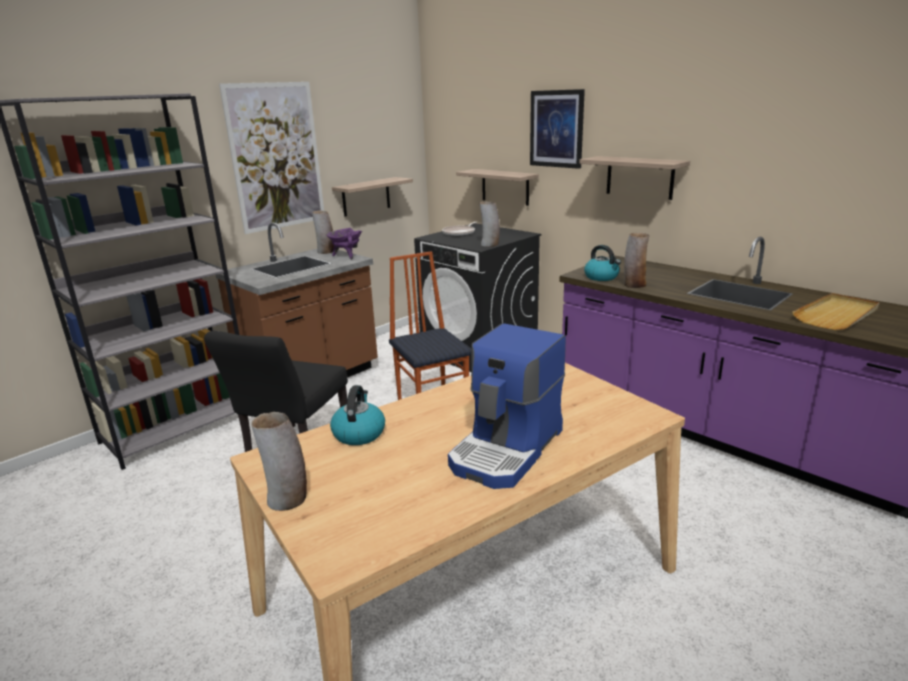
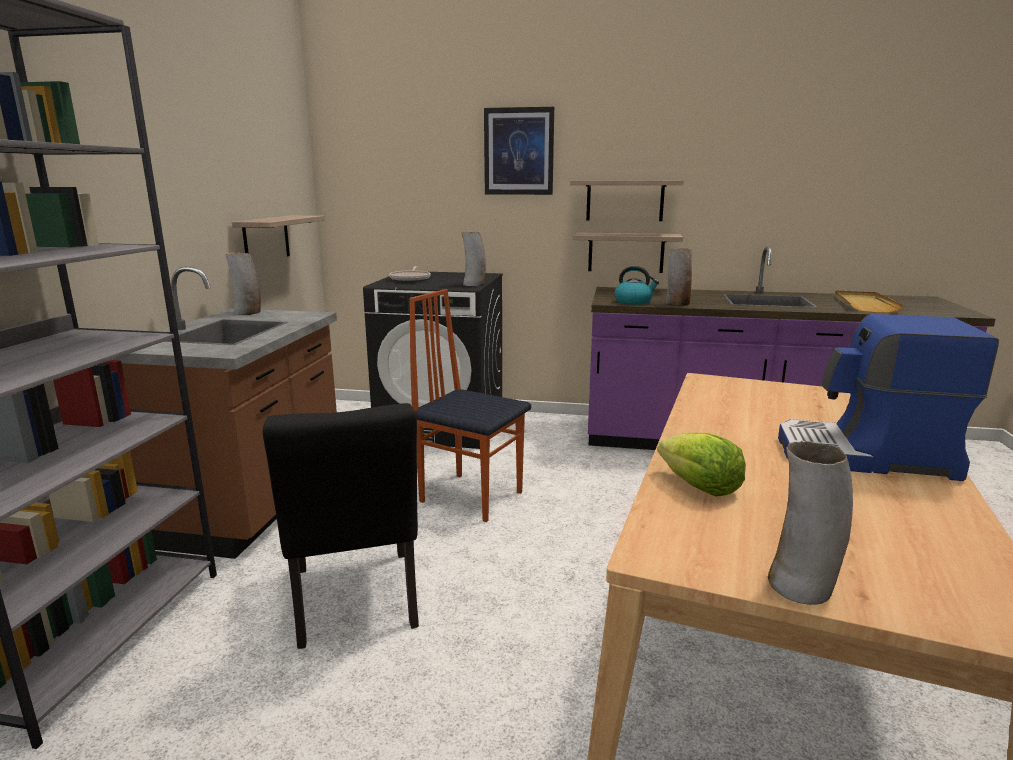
camera: 35 degrees left, 5 degrees down
(276, 157) = (168, 168): picture -> none
(346, 256) = (291, 313): purple cooking pot -> none
(359, 433) = (699, 487): kettle -> lettuce
(505, 187) = (447, 223): shelf -> shelf (626, 252)
(508, 449) = (866, 456): coffee machine -> coffee machine turned 105 degrees clockwise

